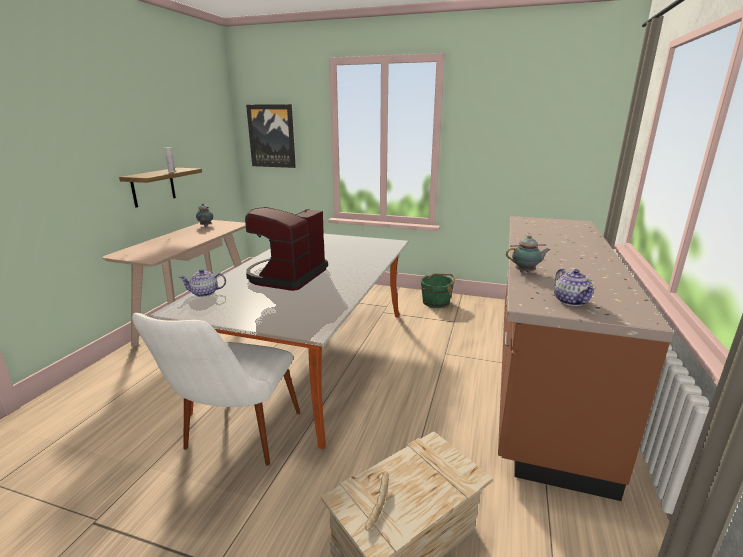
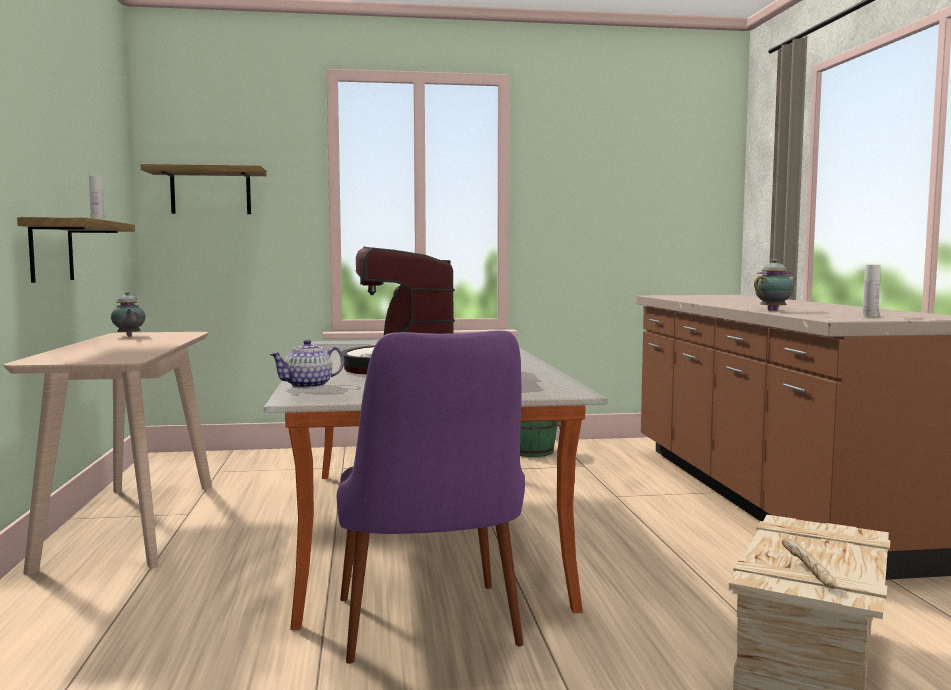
camera: 25 degrees left, 15 degrees down
(235, 443) = (431, 637): white chair -> purple chair
(272, 136) = (210, 191): picture -> shelf
(571, 301) = (870, 316): teapot -> white bottle

